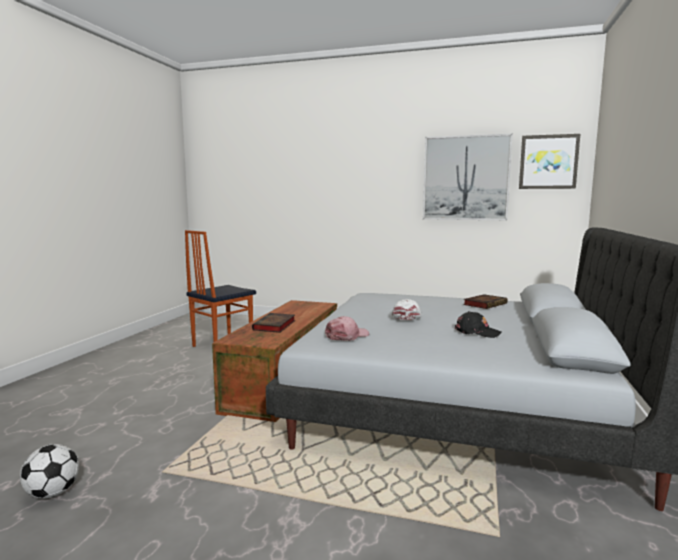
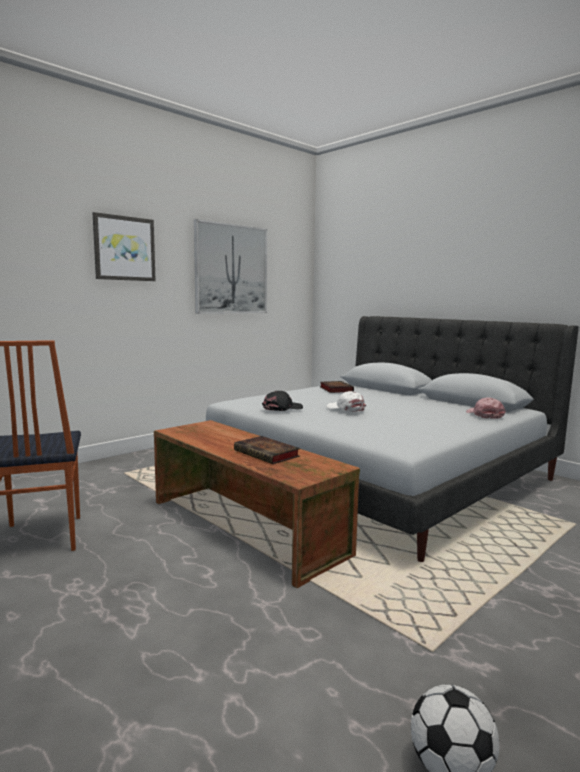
camera: 60 degrees left, 0 degrees up
(347, 336) = (389, 433): pink cap -> pink cap (484, 415)
(477, 332) = (414, 406): black cap -> black cap (282, 408)
(548, 162) = (289, 259): picture -> picture (124, 248)

